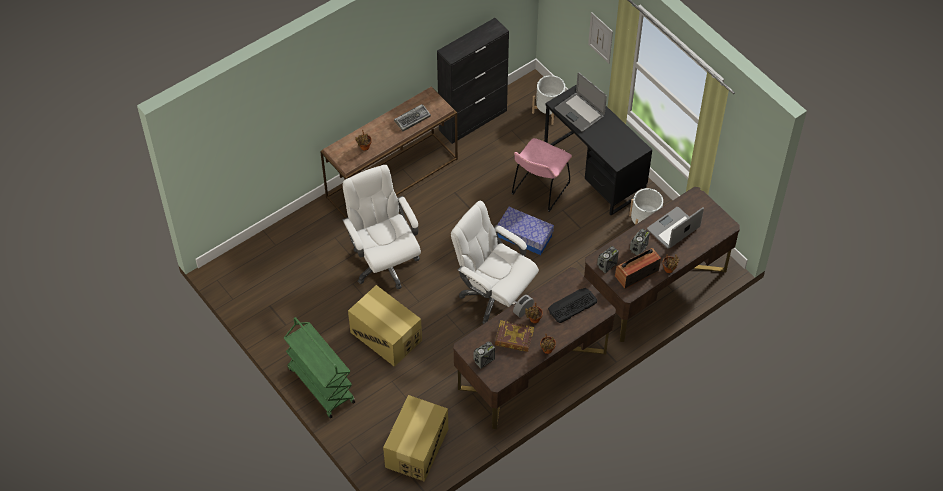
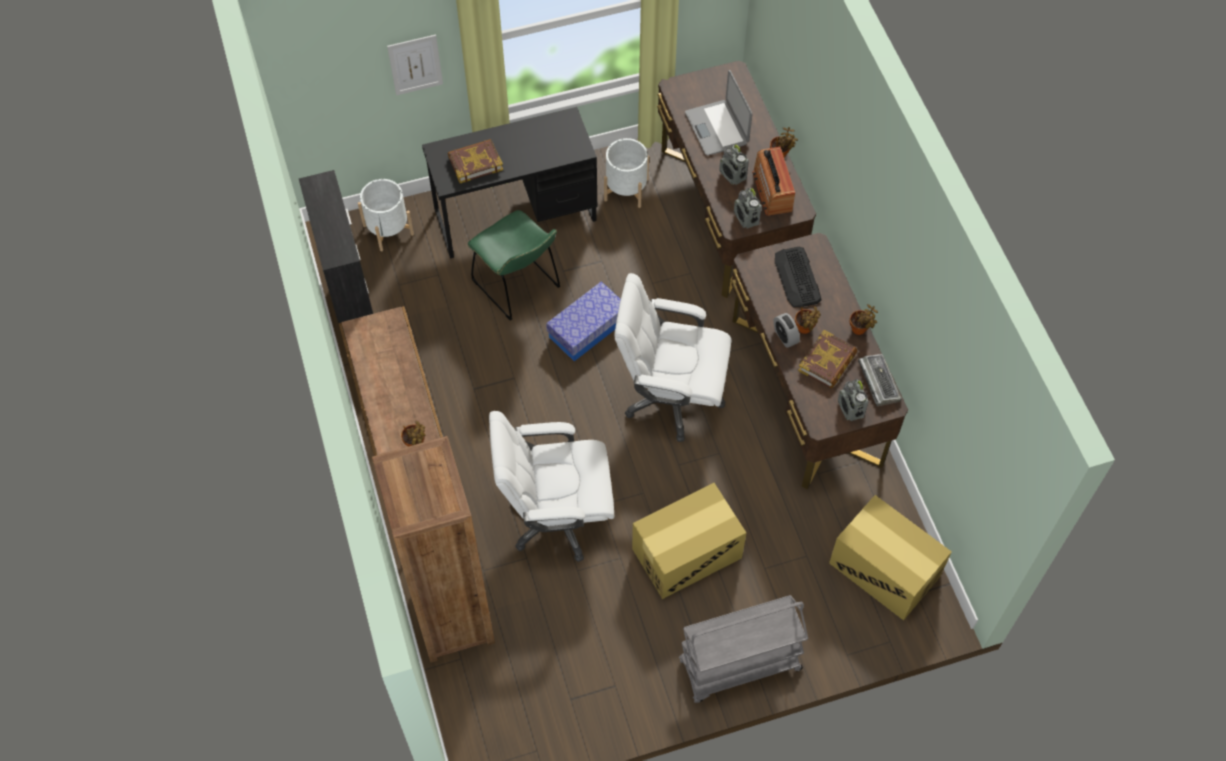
camera: 70 degrees left, 5 degrees up
(299, 232) = (452, 617): none -> brown bookcase
(320, 385) = (739, 666): green cart -> grey cart
(412, 119) = (392, 364): keyboard -> keyboard (878, 381)
(494, 296) = (671, 397): white office chair -> white office chair turned 45 degrees clockwise
(539, 191) = (519, 287): pink chair -> green chair
(579, 112) = (475, 163): laptop -> book

